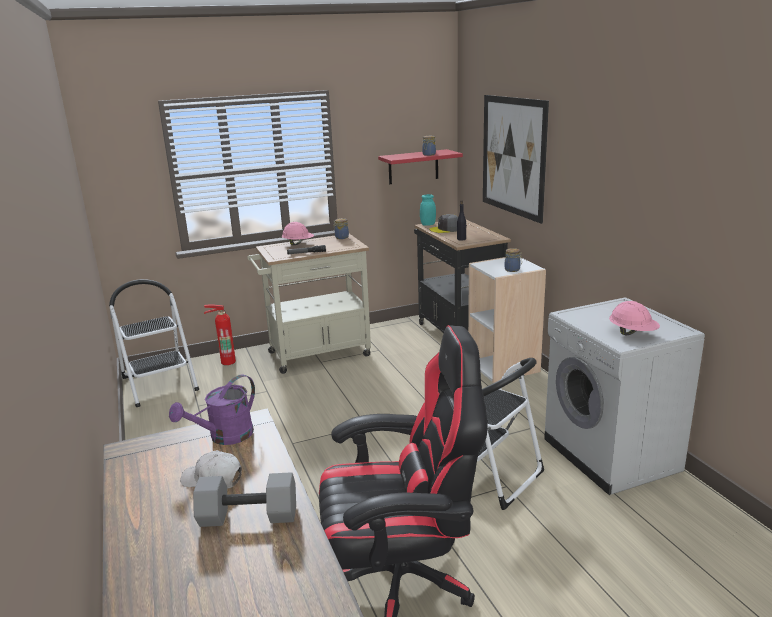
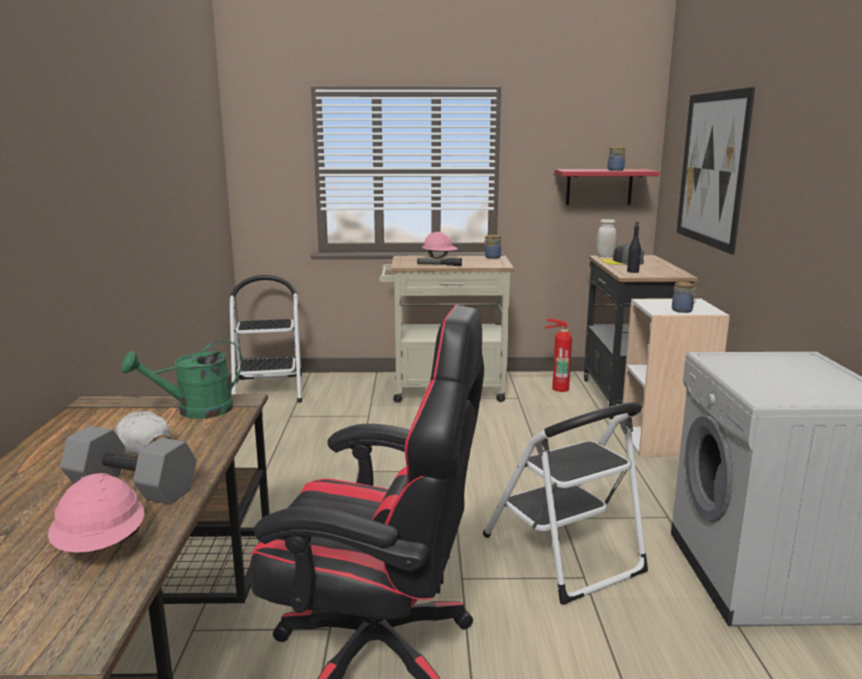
camera: 20 degrees right, 5 degrees down
(224, 437) = (195, 411): purple watering can -> green watering can
(227, 361) = (348, 381): fire extinguisher -> fire extinguisher (559, 388)
(428, 224) = (605, 256): turquoise jar -> white jar
(632, 334) = (792, 390): pink hard hat -> pink hard hat (102, 546)

